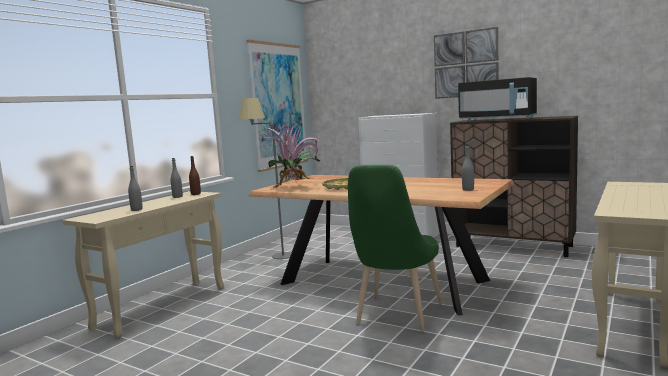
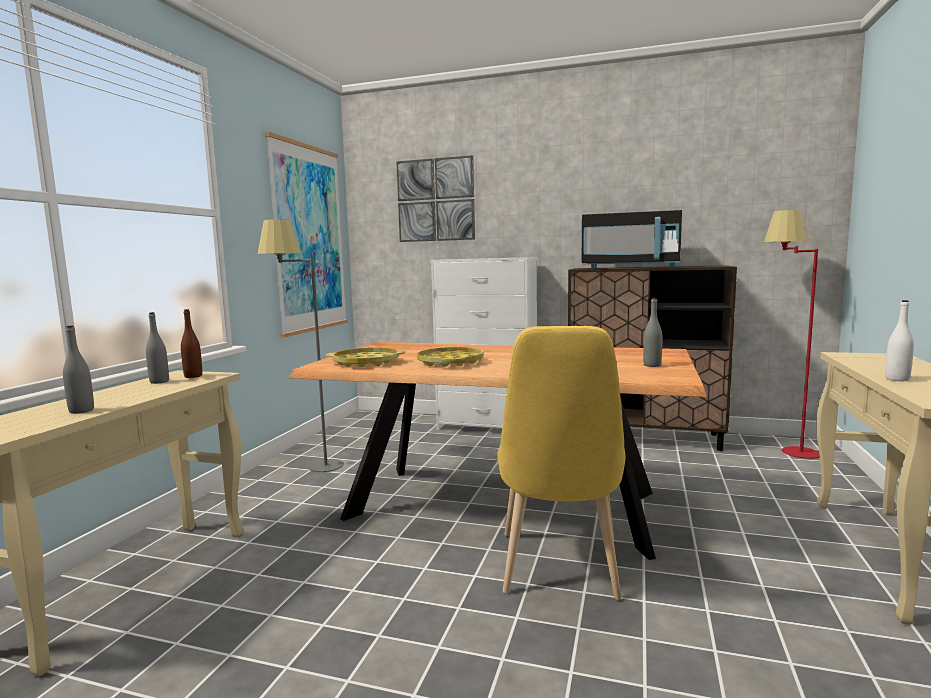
camera: 15 degrees left, 0 degrees up
(294, 187) = (366, 362): potted plant -> yellow tray
(397, 316) = (559, 570): green chair -> yellow chair
(465, 64) = (579, 192): picture -> picture (436, 200)
(619, 199) = (897, 379): none -> white bottle
(620, 257) = (784, 448): none -> red floor lamp

